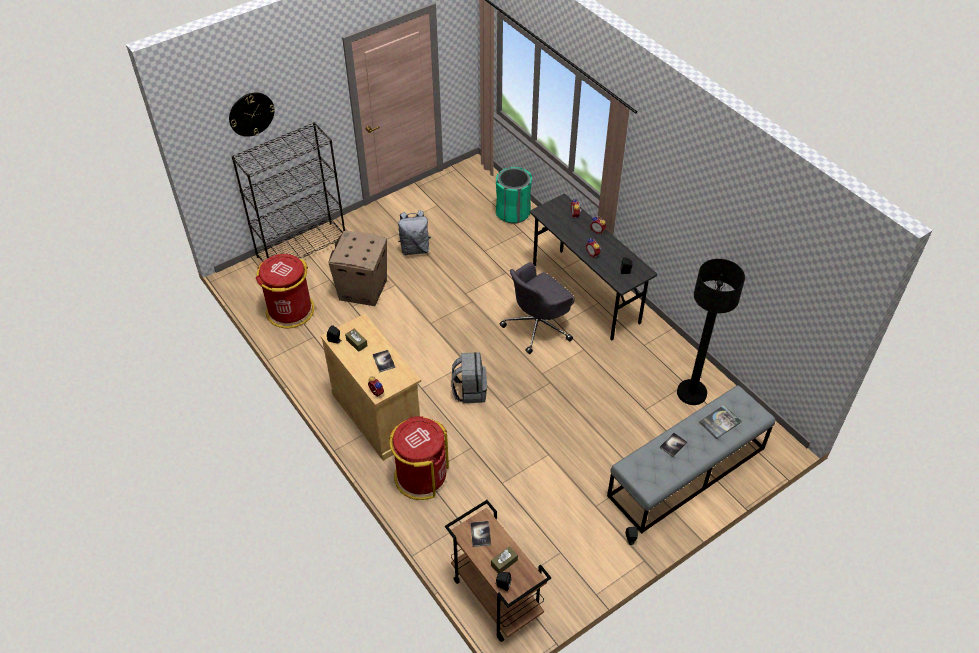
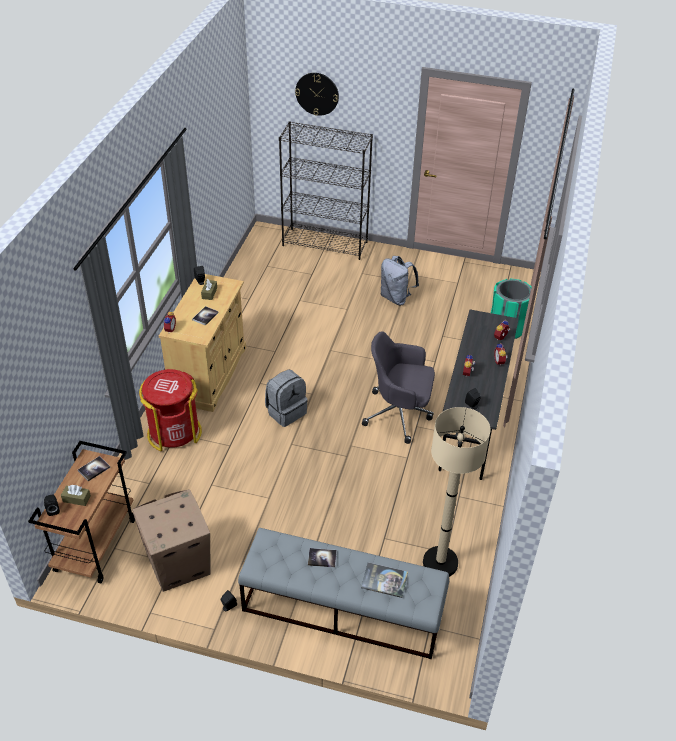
camera: 50 degrees right, 5 degrees down
(290, 311) = (260, 273): red trash can -> none
(362, 290) = (321, 296): cardboard box -> cardboard box (177, 564)
(691, 393) = (440, 563): black floor lamp -> beige floor lamp

